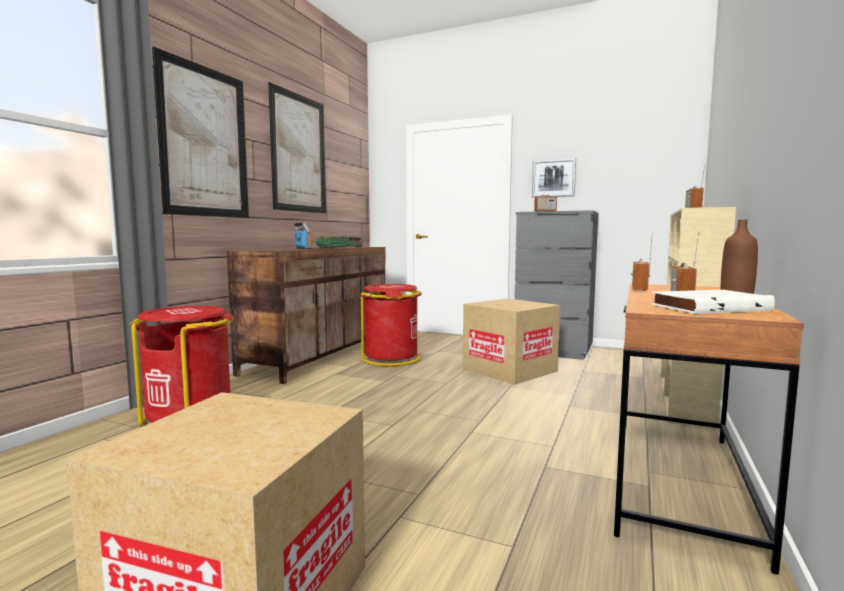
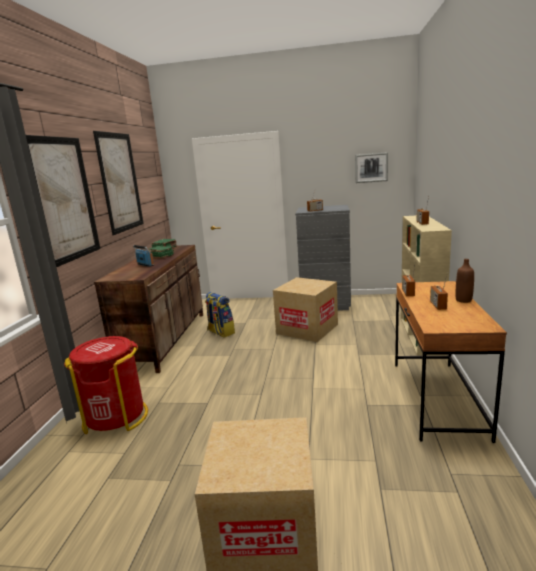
camera: 15 degrees left, 10 degrees up
(392, 358) = (220, 332): red trash can -> backpack
(553, 178) = (313, 179): picture -> picture (371, 167)
(708, 307) = (458, 318): white book -> none

